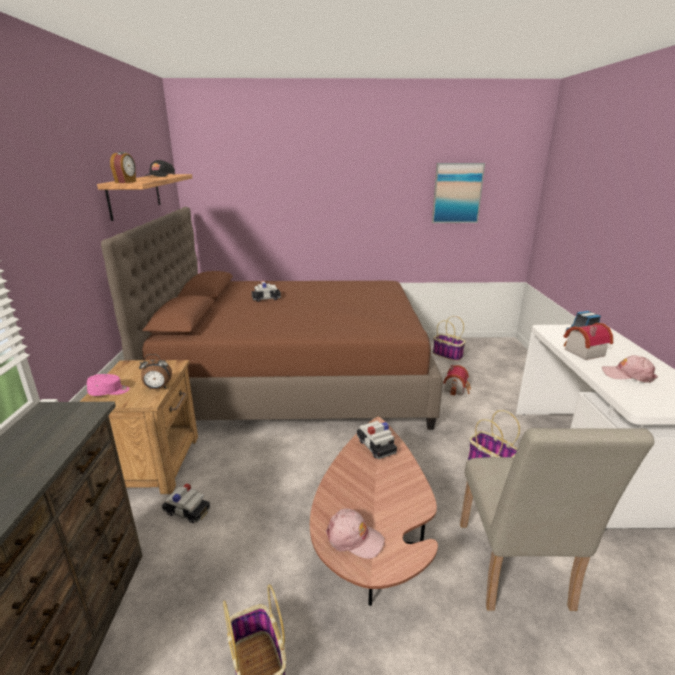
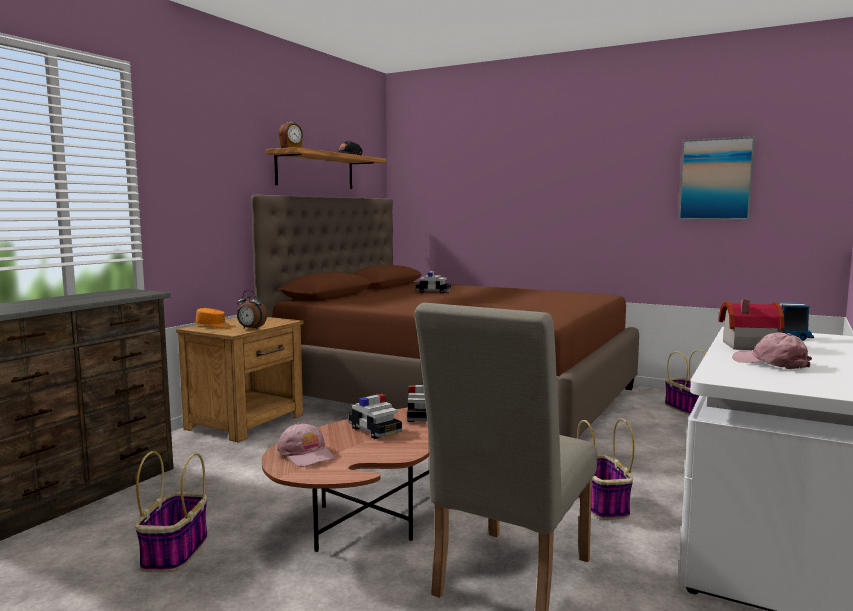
camera: 30 degrees right, 15 degrees down
(109, 392) = (213, 326): pink cap -> orange cap
(187, 511) = (236, 454): toy car -> toy car (375, 430)
(456, 388) = (654, 437): toy house -> none

